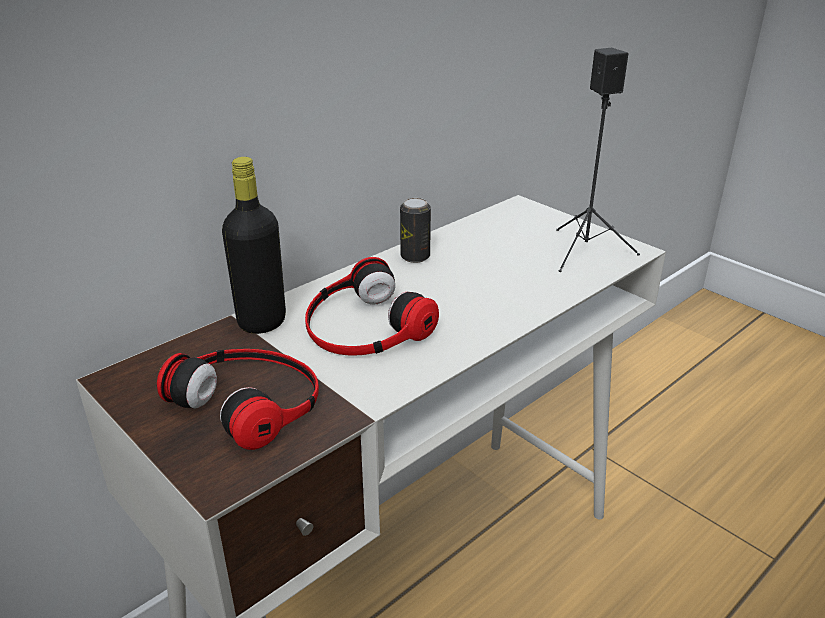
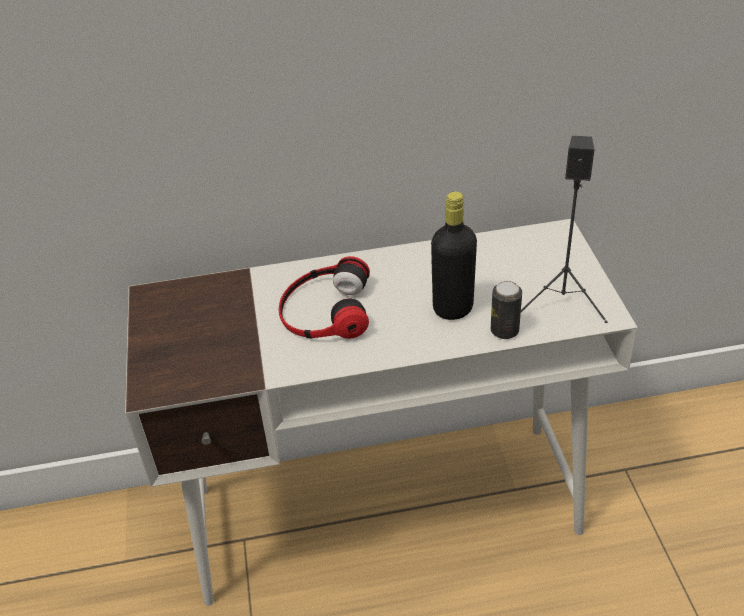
camera: 35 degrees right, 10 degrees up
(251, 399) = (208, 341): headphones -> none
(262, 322) = (263, 281): black bottle -> black bottle (453, 308)
(415, 257) = (418, 259): can -> can (504, 331)

